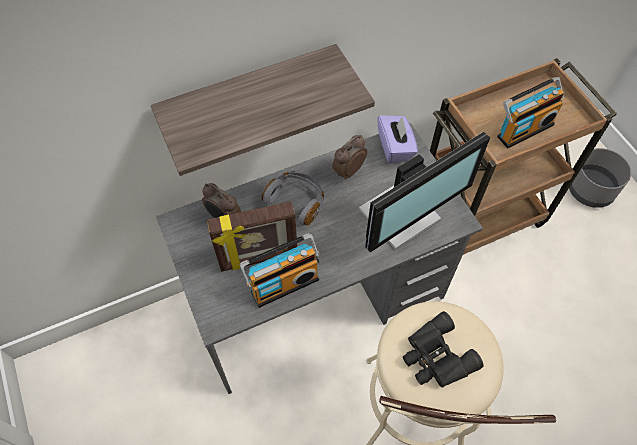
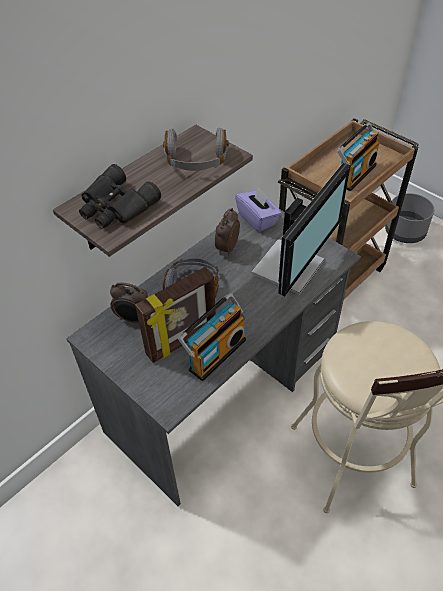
camera: 20 degrees left, 10 degrees down
(312, 92) = (196, 161): none -> grey headphones
(436, 357) = (378, 364): black binoculars -> black binoculars (115, 207)

